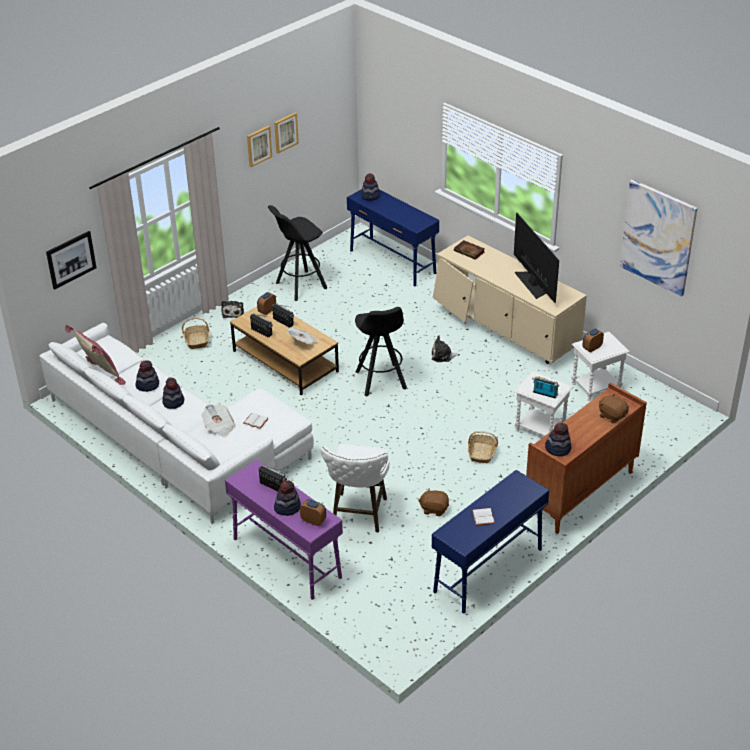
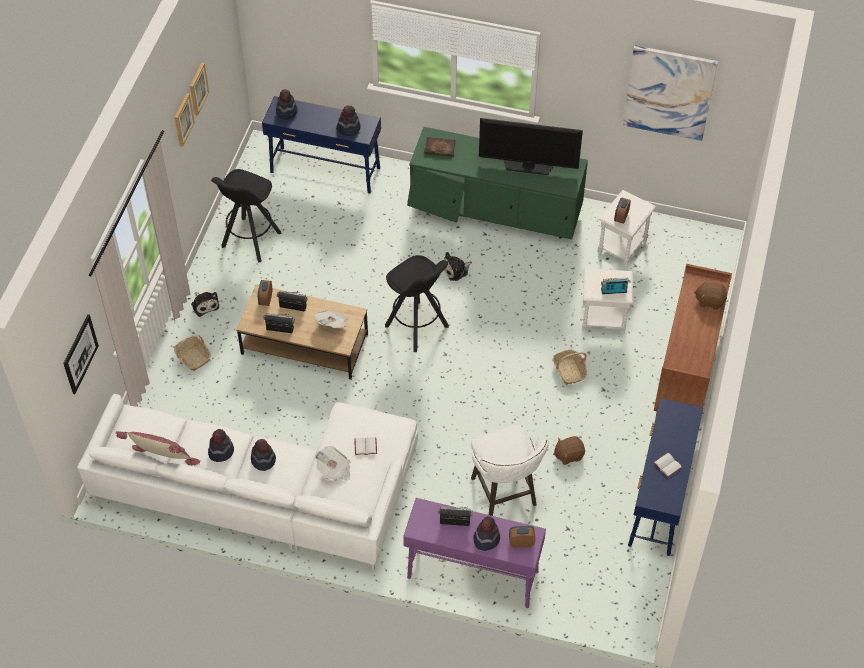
camera: 30 degrees left, 15 degrees up
(504, 330) = (494, 213): beige tv stand -> green tv stand
(532, 283) = (528, 166): television -> television turned 150 degrees clockwise
(558, 448) = (687, 360): hat -> hat (348, 128)

